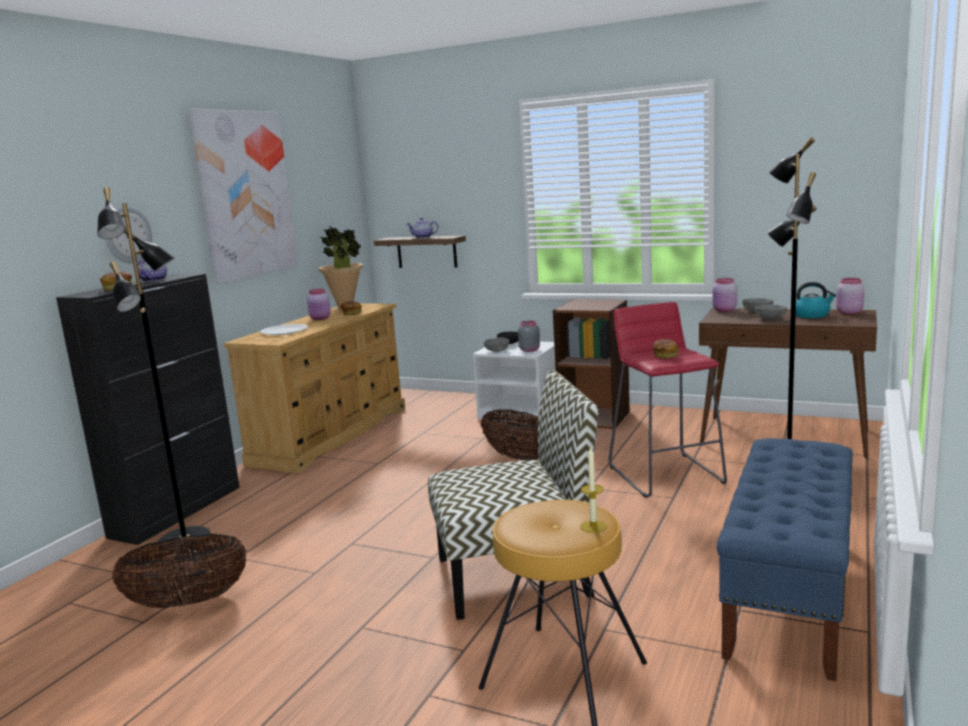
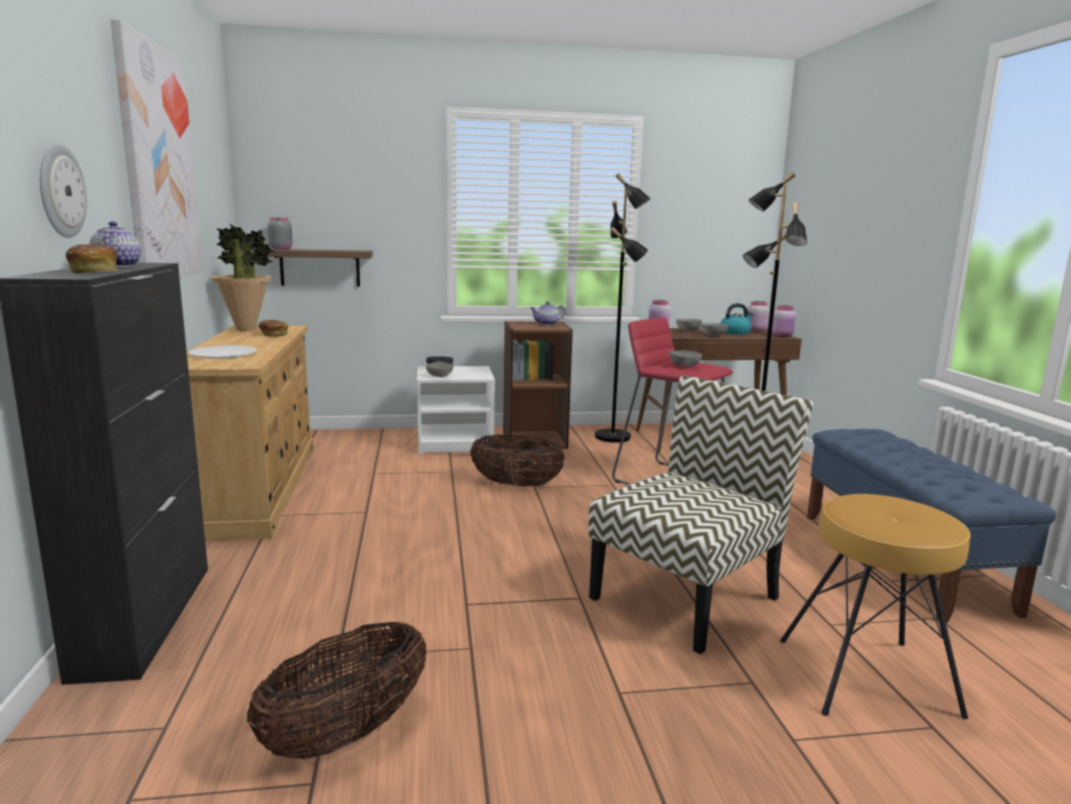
camera: 35 degrees left, 0 degrees up
(186, 542) = (224, 656): black floor lamp -> black floor lamp (614, 437)
(320, 318) = (242, 340): pink jar -> pink jar (782, 336)
(422, 237) = (323, 250): teapot -> teapot (547, 324)
(530, 350) = (474, 374): grey jar -> grey jar (281, 249)
(593, 526) = (932, 512): candle -> none
(665, 355) = (684, 366): bread -> grey bowl

